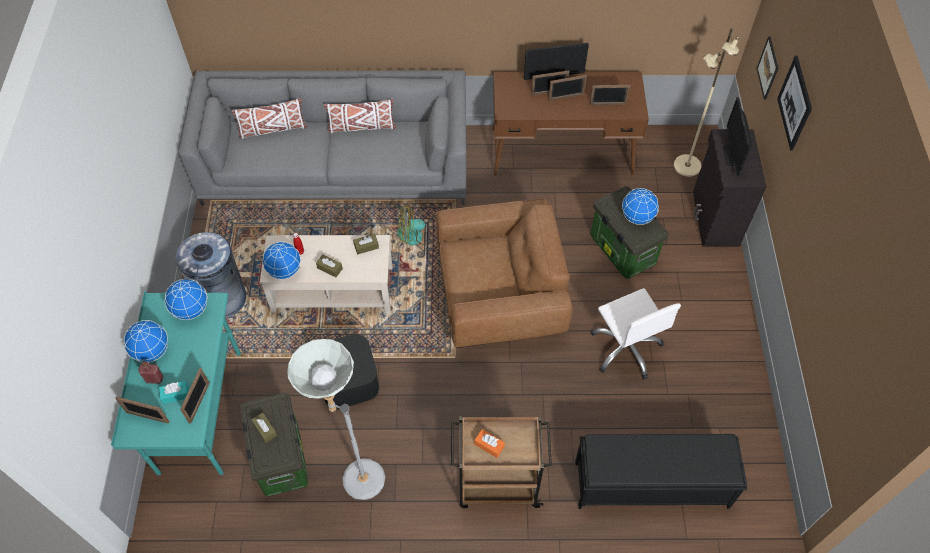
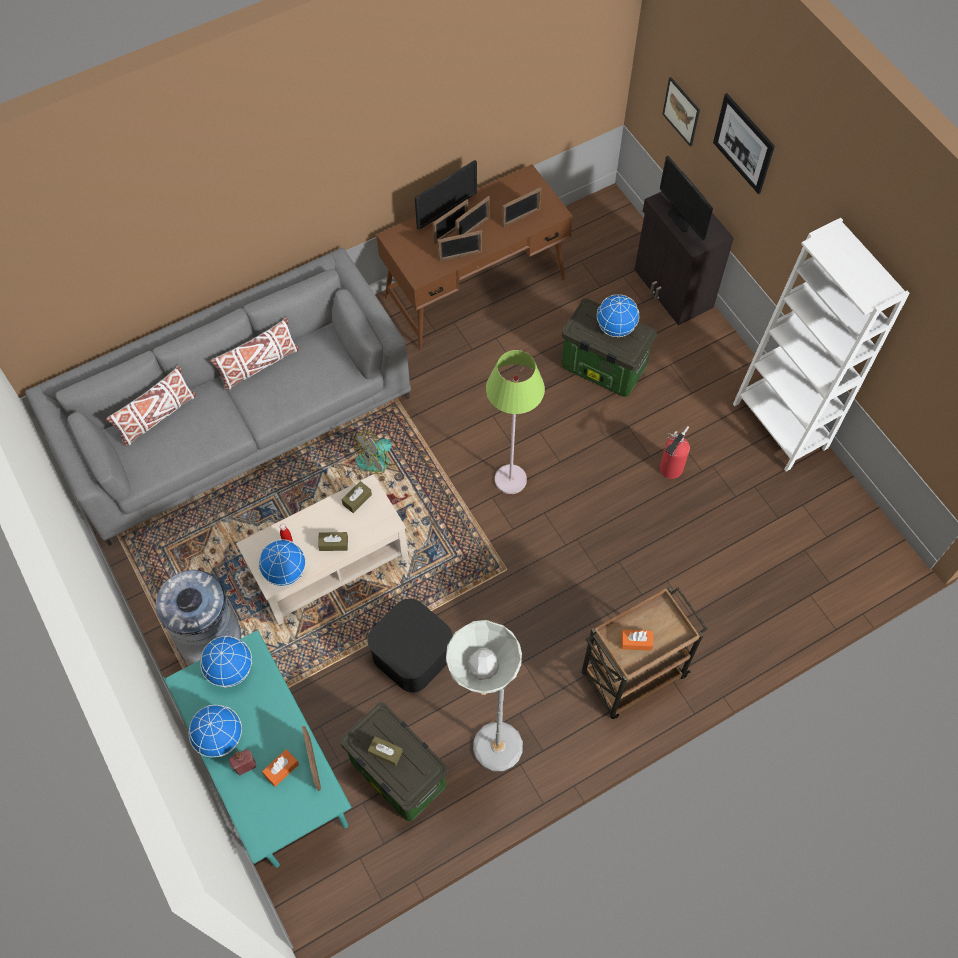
camera: 30 degrees left, 5 degrees up
(147, 417) = (267, 810): picture frame -> picture frame (460, 256)
(175, 394) = (281, 769): turquoise tissue box -> orange tissue box
(500, 295) = (511, 479): brown armchair -> green floor lamp
(626, 348) = (669, 470): white office chair -> fire extinguisher
(650, 484) = (772, 595): black bench -> none
(686, 166) = (611, 244): beige floor lamp -> none
(739, 359) = (780, 426): none -> white bookcase

